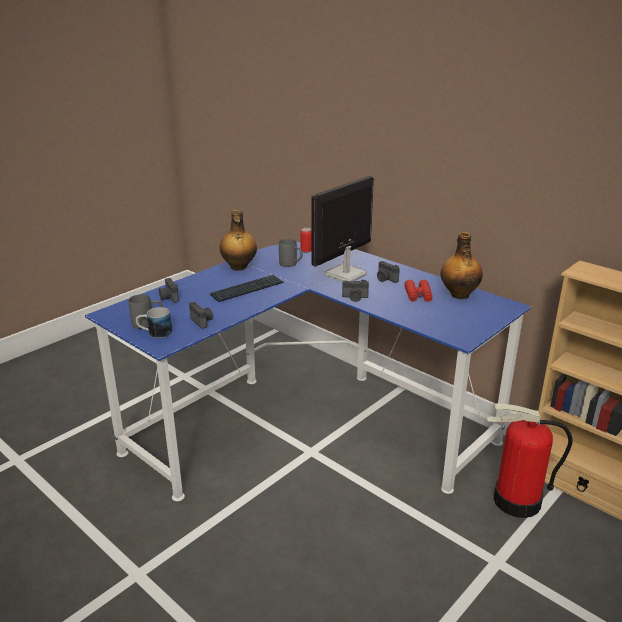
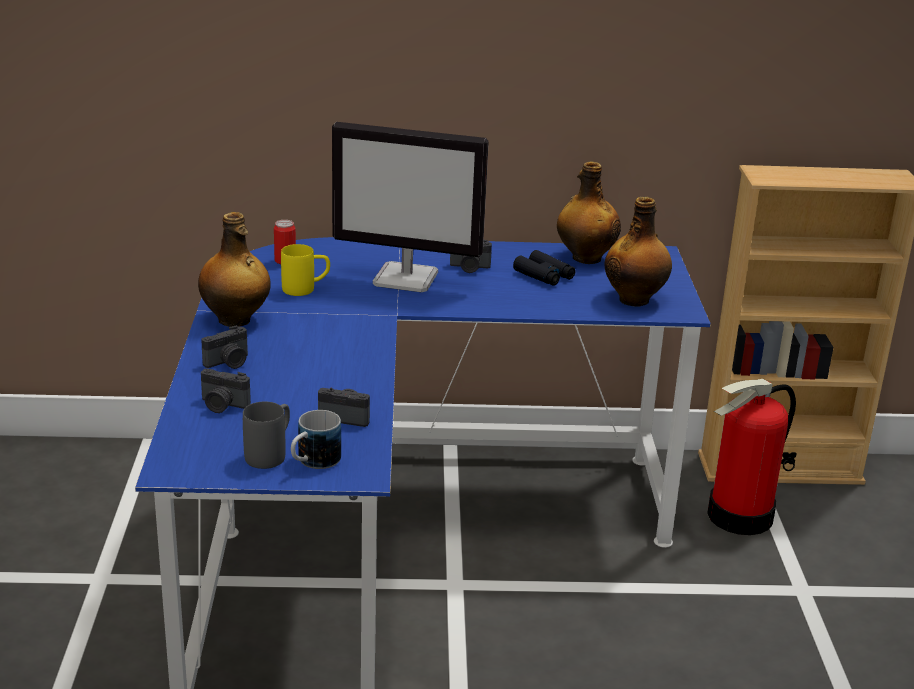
camera: 45 degrees left, 0 degrees up
(247, 289) = (316, 347): keyboard -> none
(291, 264) = (306, 289): grey mug -> yellow mug
(345, 274) = (407, 279): monitor -> monitor turned 75 degrees counterclockwise
(355, 298) = (479, 306): camera -> camera (229, 363)
(418, 295) = (544, 275): red binoculars -> black binoculars
(446, 323) = (635, 299): none -> bottle

